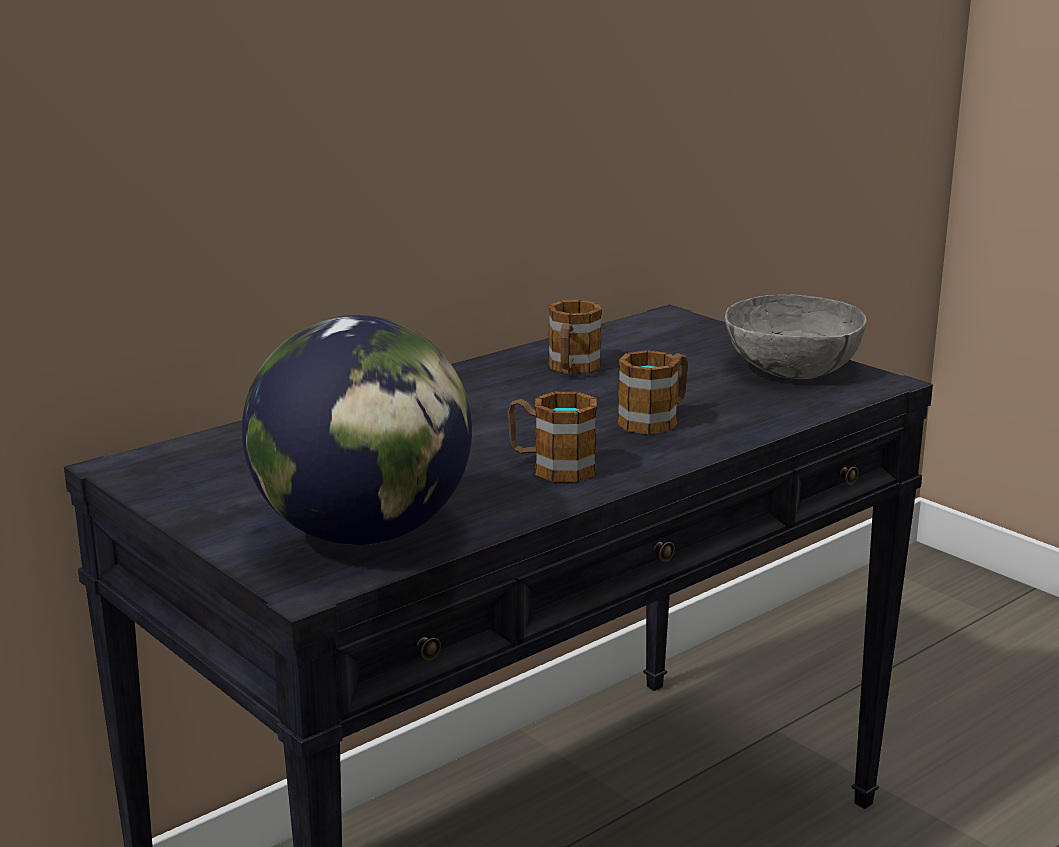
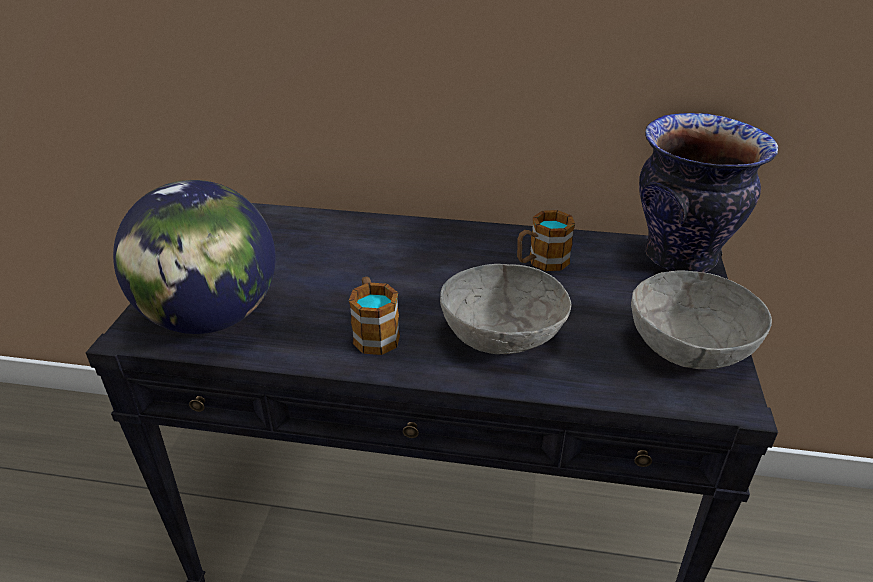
camera: 50 degrees right, 15 degrees up
(656, 420) = (503, 334): mug -> grey bowl
(670, 323) = (681, 257): none -> vase

